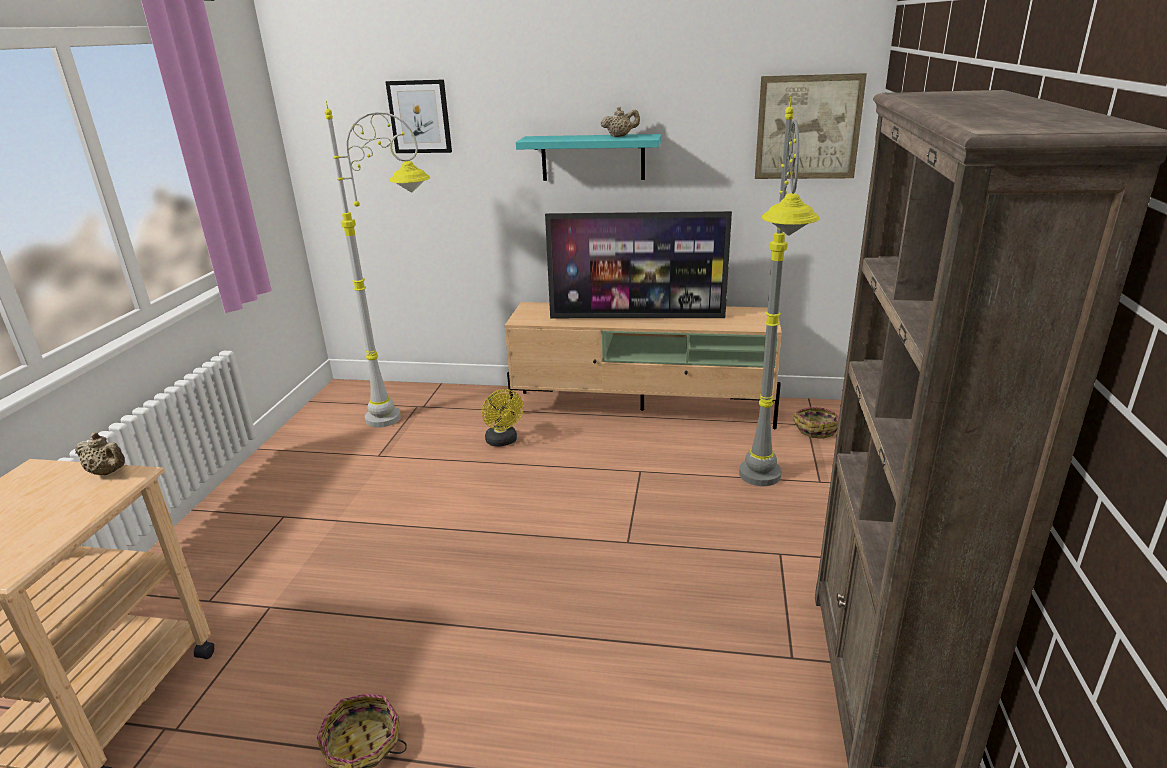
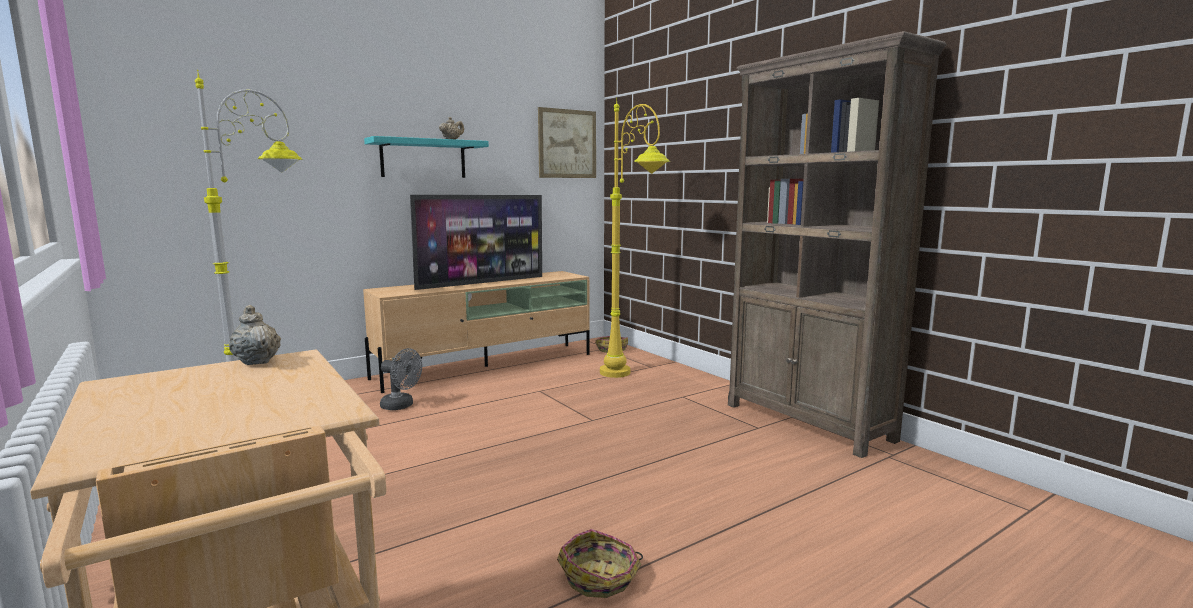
camera: 45 degrees left, 15 degrees down
(108, 472) = (257, 361): beige teapot -> beige teapot turned 105 degrees counterclockwise
(419, 117) = (254, 113): picture -> none
(503, 441) = (401, 406): yellow fan -> grey fan
(762, 495) = (631, 379): grey floor lamp -> yellow floor lamp

